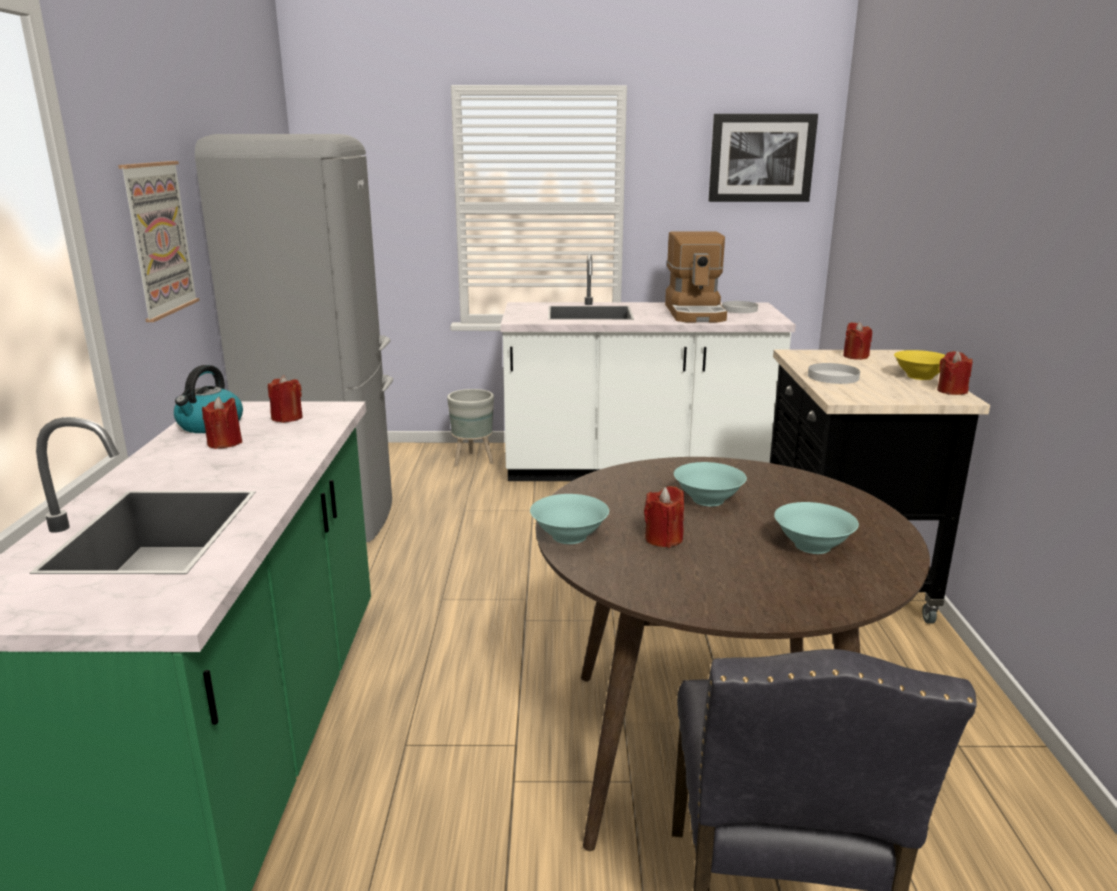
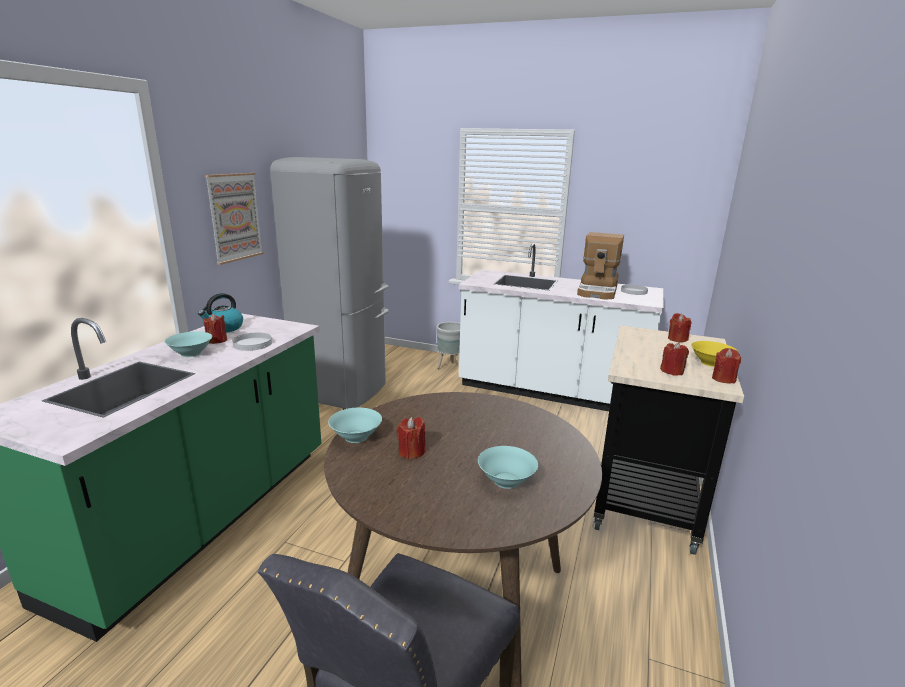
camera: 20 degrees right, 0 degrees up
(287, 418) = (266, 330): red candle -> red candle (672, 371)
(708, 499) = (472, 429): turquoise bowl -> turquoise bowl (191, 353)
(761, 158) = (670, 183): picture -> none
(833, 377) = (639, 353): white plate -> white plate (252, 344)

